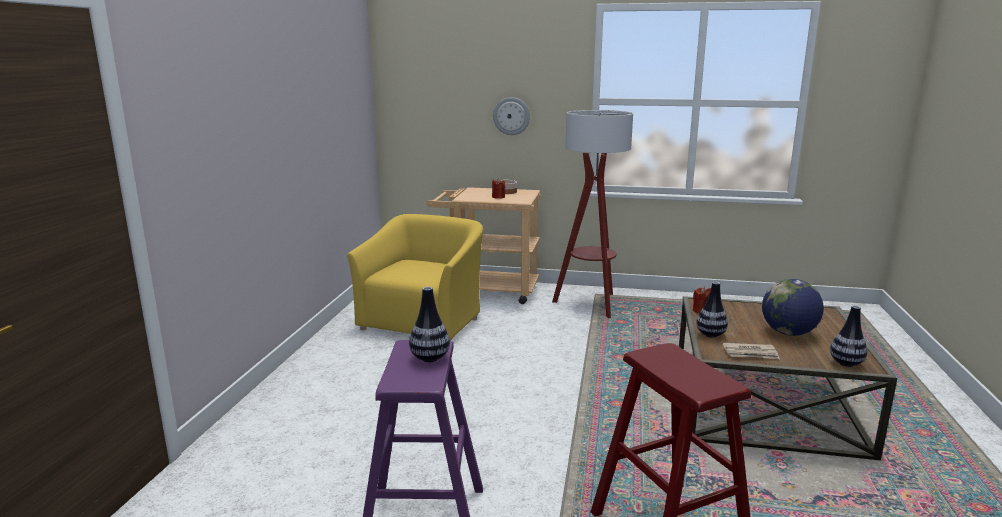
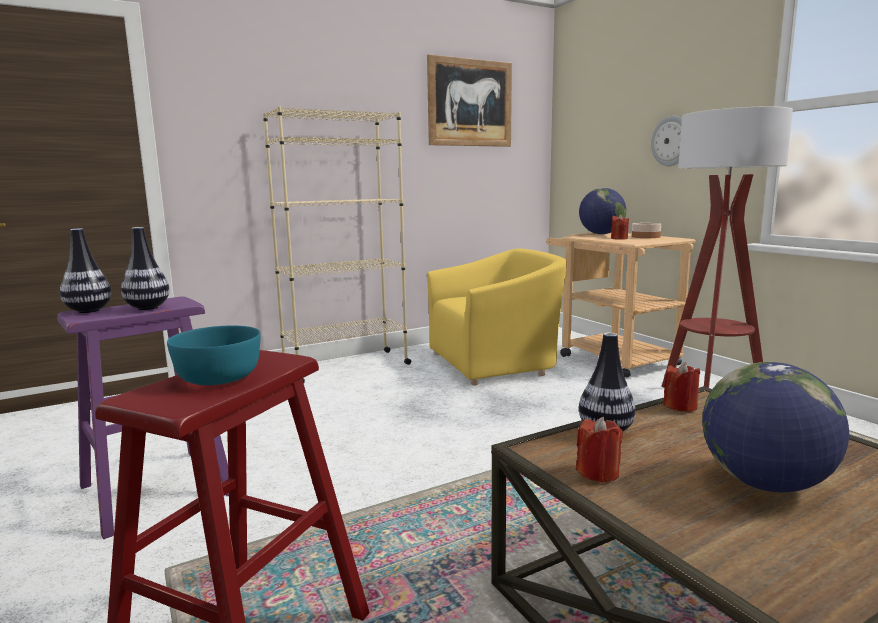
camera: 50 degrees right, 5 degrees down
(312, 369) = (346, 366): none -> beige bookcase
(334, 76) = (470, 103): none -> picture
(470, 192) = (601, 234): none -> globe
(683, 369) = (219, 376): none -> turquoise bowl
(750, 353) = (598, 473): newspaper -> red candle
(846, 363) = (756, 574): vase -> vase (88, 311)

